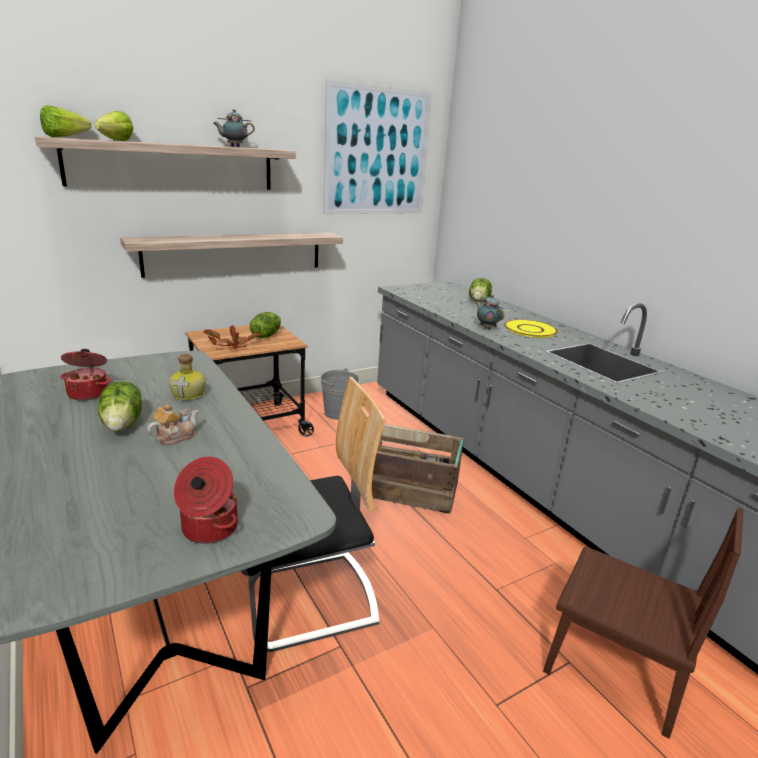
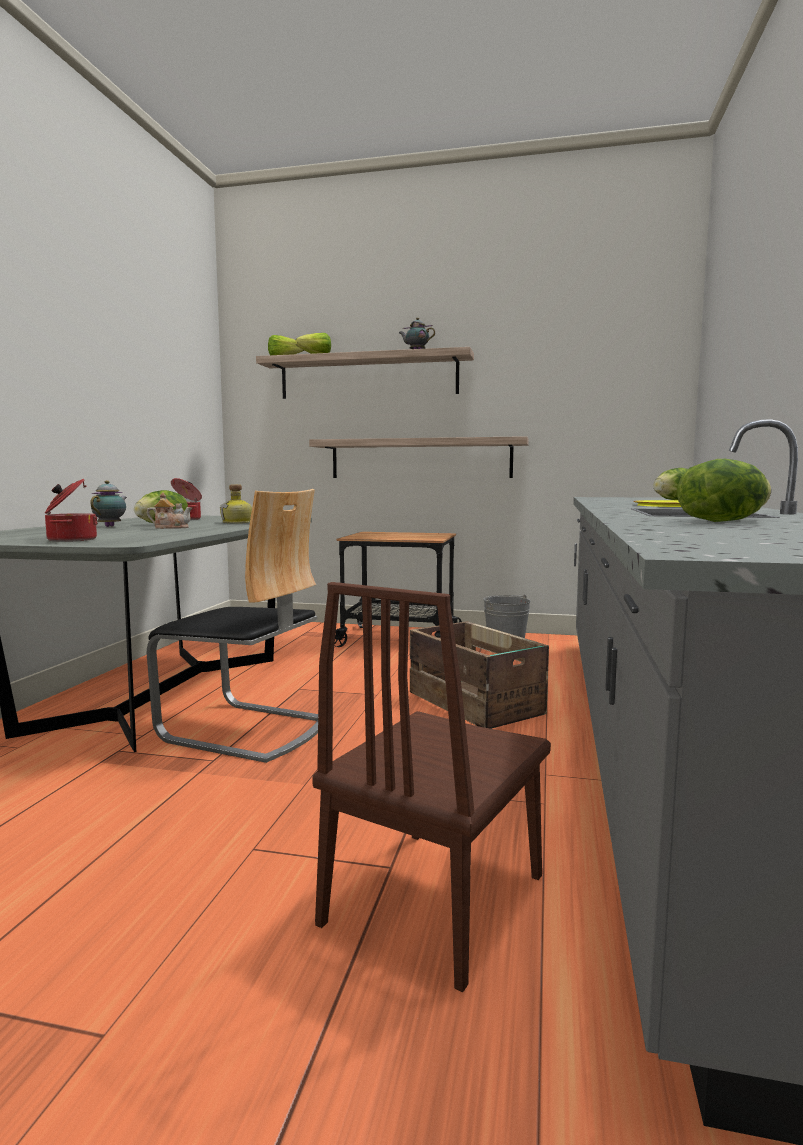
camera: 45 degrees right, 15 degrees down
(232, 346) = (374, 536): potted plant -> none
(266, 335) = (421, 536): lettuce -> lettuce (722, 521)
(377, 152) = (592, 345): picture -> none
(486, 328) = (609, 503): teapot -> teapot (111, 526)
(612, 668) = (435, 898): brown chair -> brown chair turned 45 degrees clockwise

